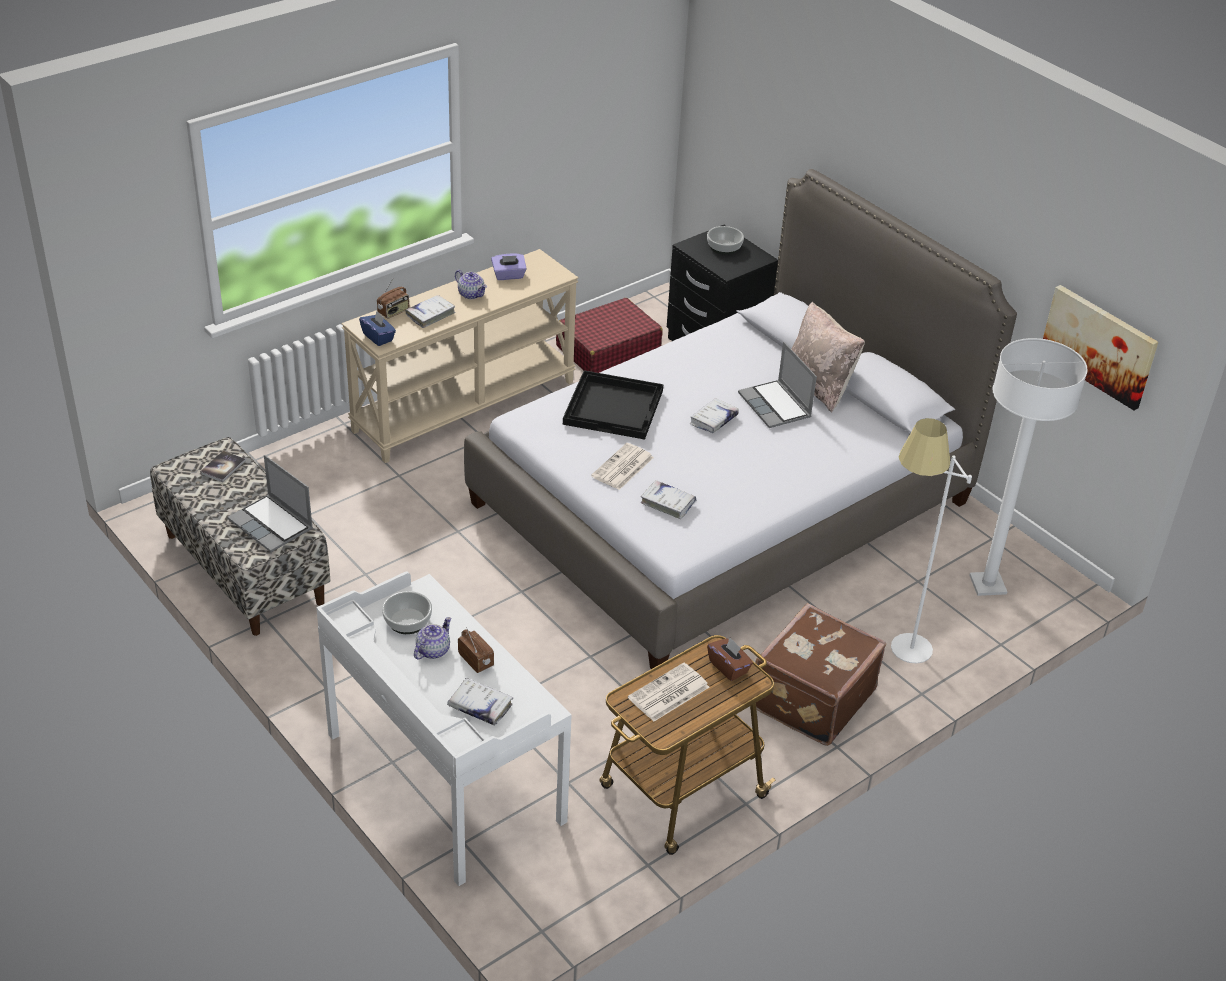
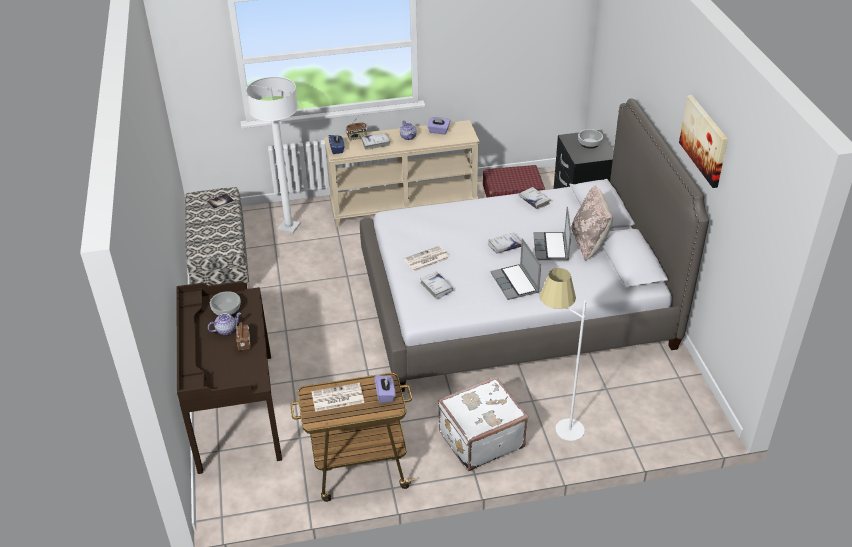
camera: 30 degrees right, 0 degrees up
(272, 525) = (220, 239): laptop -> laptop (515, 283)
(443, 778) = (235, 411): white desk -> brown desk
(480, 706) = (225, 369): white book -> white book (534, 200)
(614, 407) = (449, 222): black tray -> none
(728, 667) = (385, 394): brown tissue box -> purple tissue box
(810, 698) = (480, 439): brown suitcase -> white suitcase
(987, 585) = (653, 406): white floor lamp -> white floor lamp (289, 227)
(1099, 346) = (747, 255): picture -> picture (704, 140)

